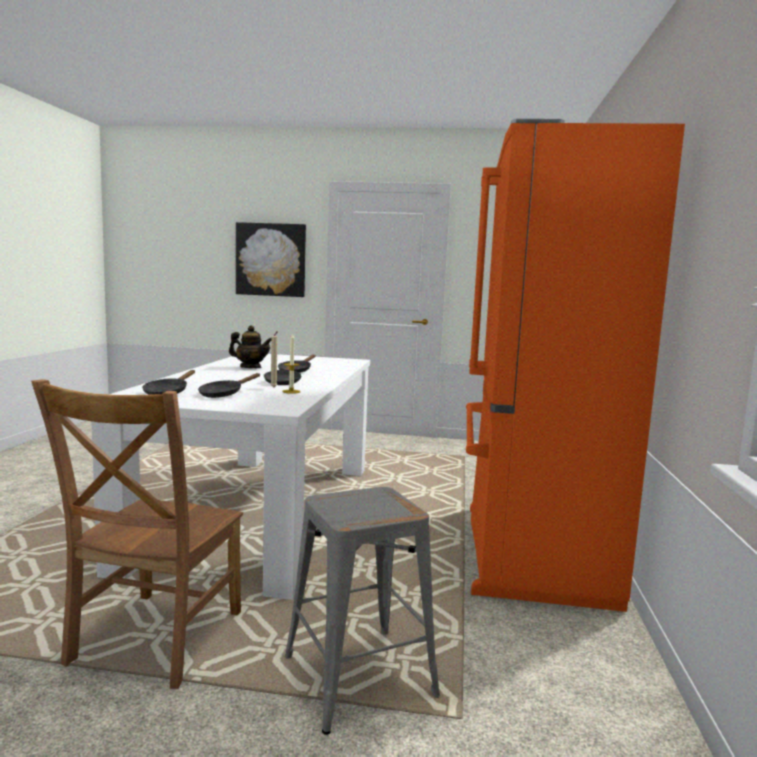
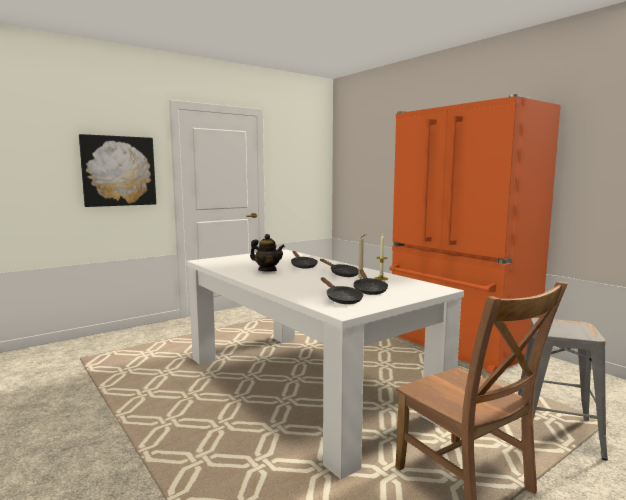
camera: 45 degrees left, 0 degrees up
(250, 367) = (267, 270): teapot -> teapot turned 60 degrees clockwise

